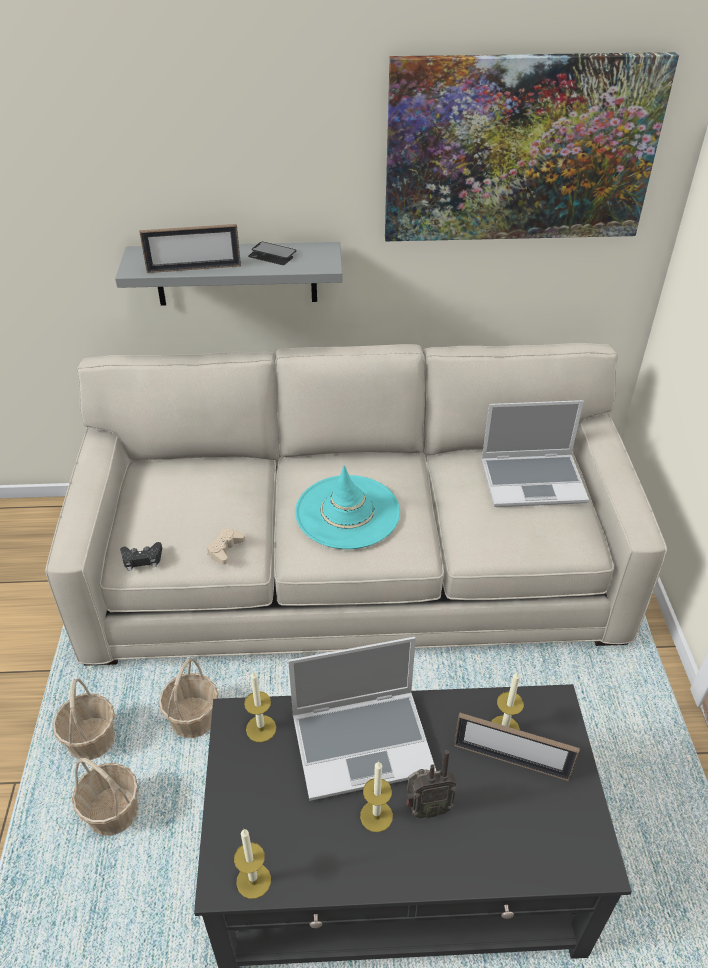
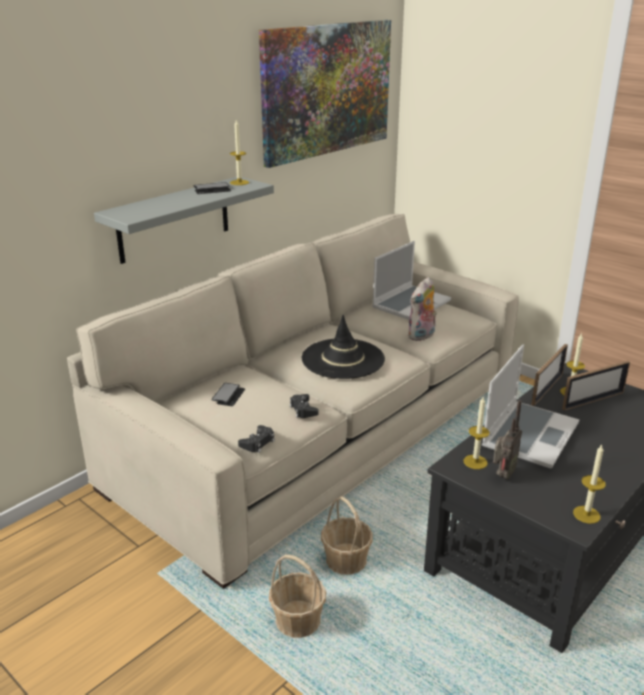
camera: 45 degrees left, 15 degrees down
(113, 811) = (376, 641): basket -> none
(194, 268) = (175, 206): picture frame -> picture frame (547, 389)
(194, 490) = (228, 395): none -> phone
(225, 549) = (303, 410): beige game controller -> black game controller
(347, 512) = (343, 359): turquoise hat -> black hat
(376, 816) = (584, 454): candle -> candle (239, 182)
(426, 808) = (596, 437): radio -> radio (502, 475)
(475, 533) = (422, 336): none -> plush toy

